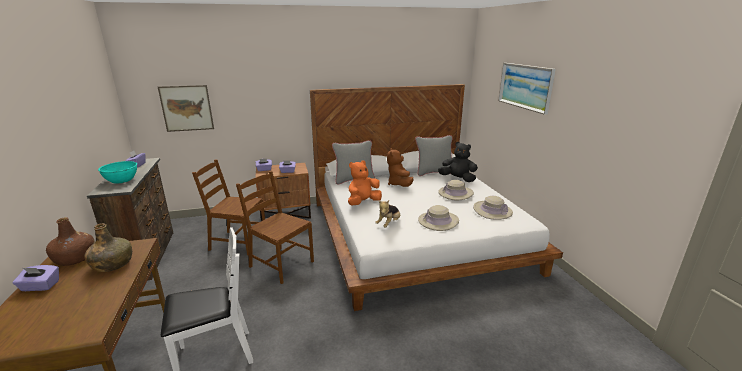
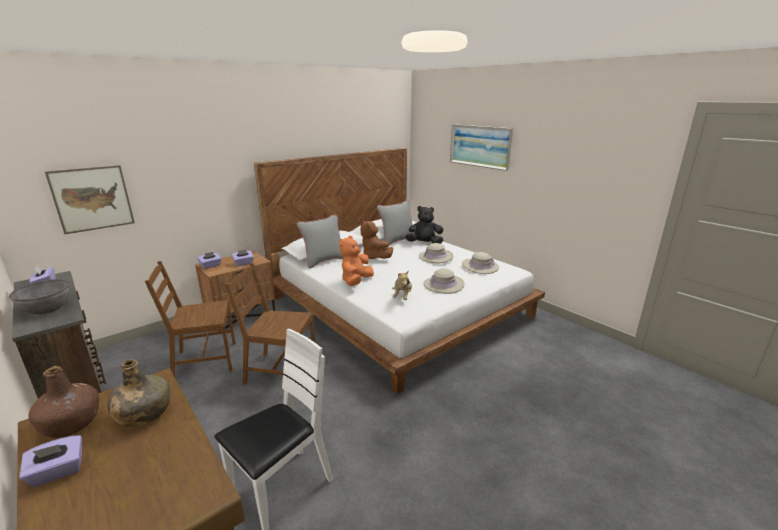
camera: 25 degrees left, 0 degrees up
(121, 180) = (47, 308): turquoise bowl -> grey bowl

